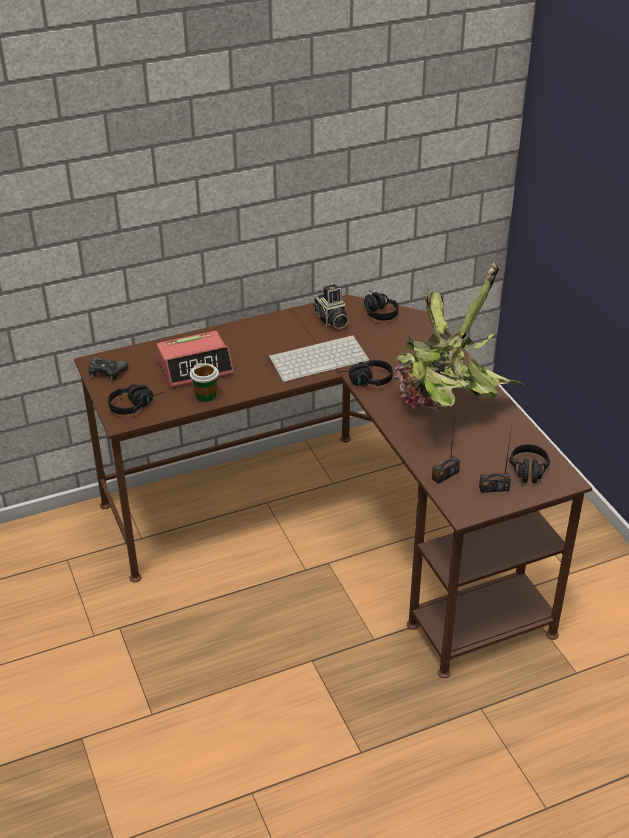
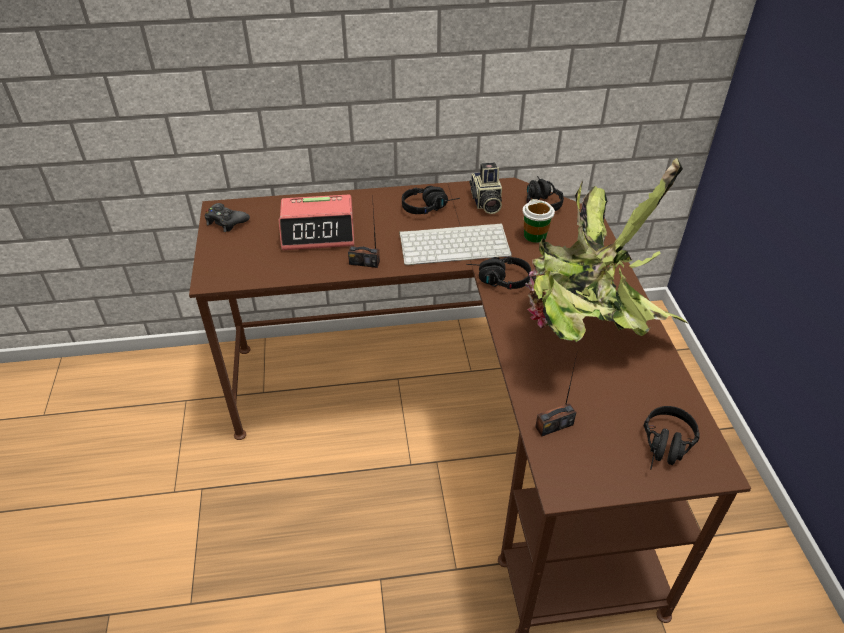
camera: 15 degrees right, 5 degrees up
(136, 404) = (236, 263): black headphones -> black headphones (430, 207)
(206, 395) = (314, 266): cup -> cup (535, 235)
(494, 488) = (613, 459): radio -> radio (364, 262)

